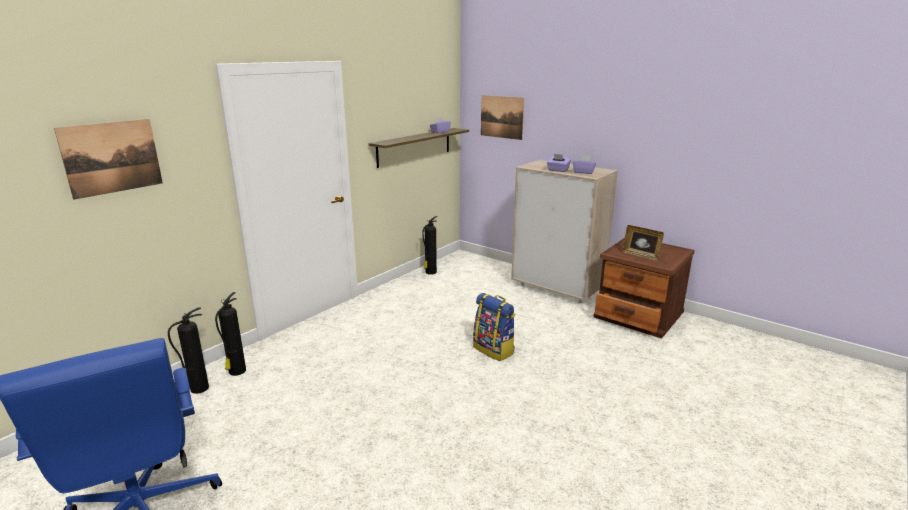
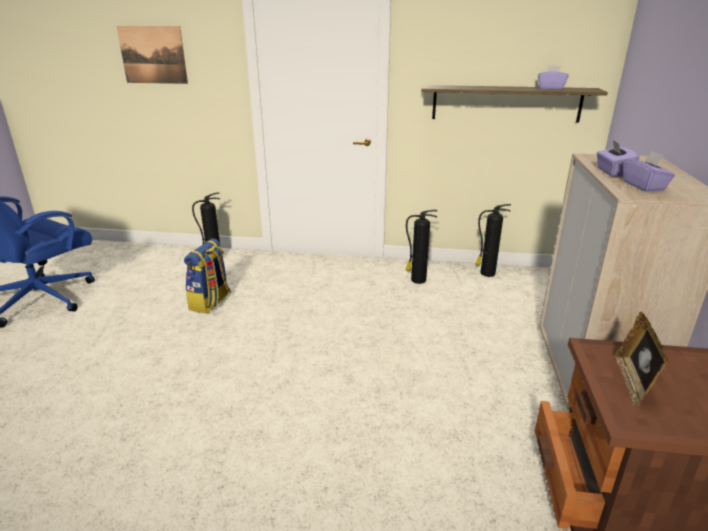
camera: 60 degrees right, 5 degrees up
(198, 389) = (183, 258): fire extinguisher -> fire extinguisher (417, 280)
(494, 350) = (357, 372): backpack -> backpack (210, 302)
(501, 117) = (651, 75): picture -> none

